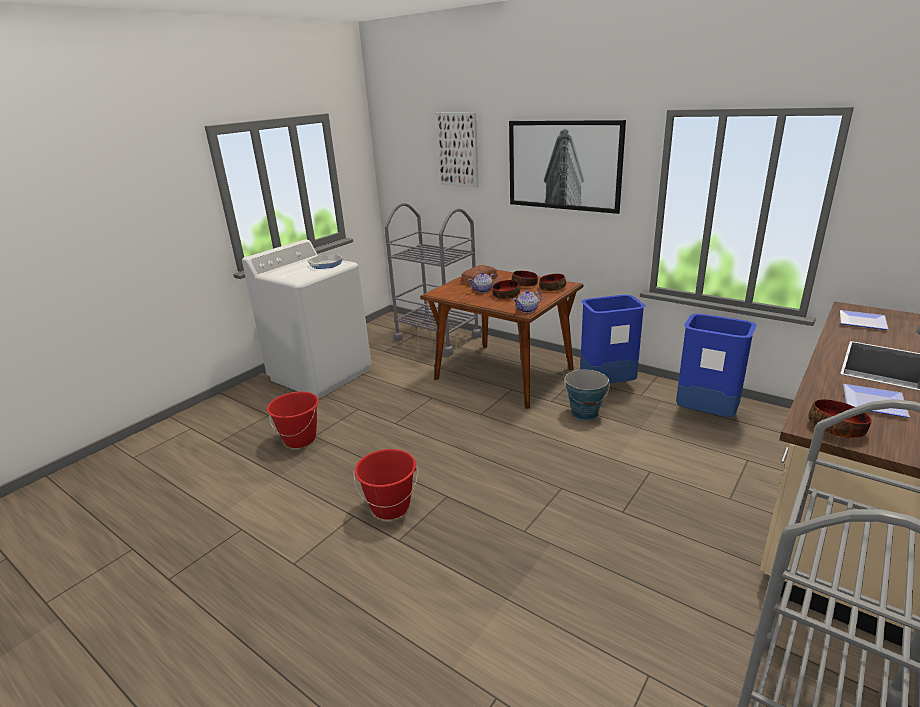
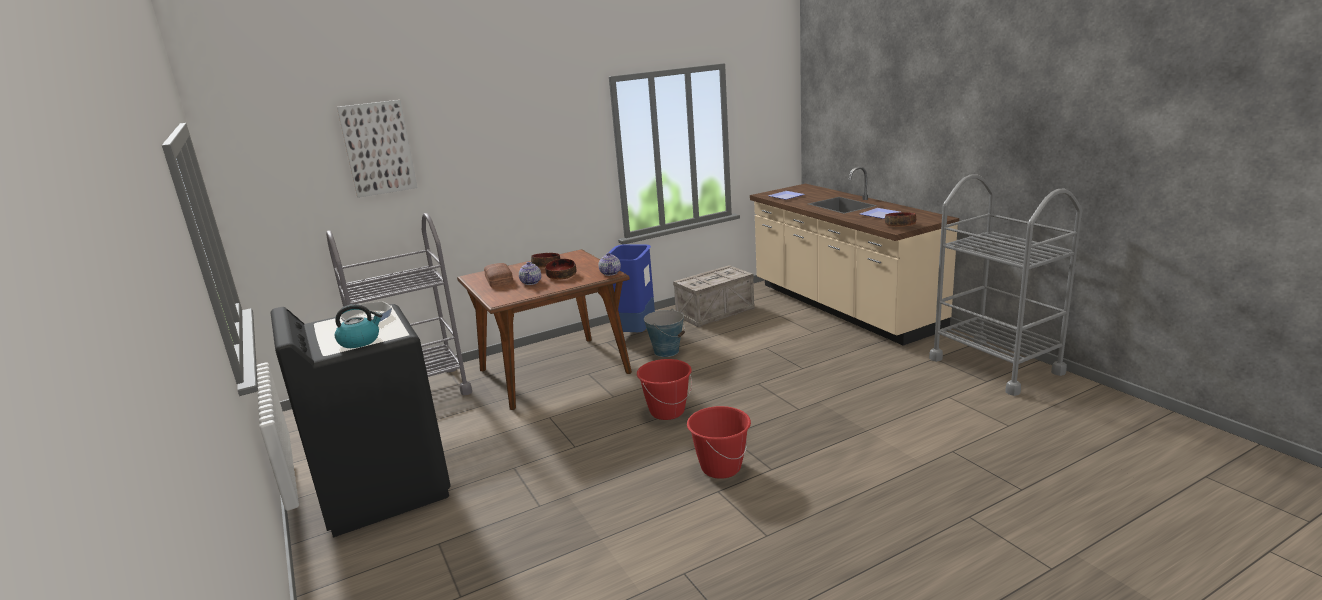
camera: 65 degrees left, 5 degrees down
(287, 274) = (360, 341): none -> kettle
(300, 439) = (535, 517): red bucket -> red bucket (667, 411)
(321, 374) = (382, 488): white washing machine -> black washing machine
(552, 288) = (574, 259): bowl -> none
(563, 165) = (522, 141): picture -> none
(706, 413) = (715, 312): blue trash can -> crate

